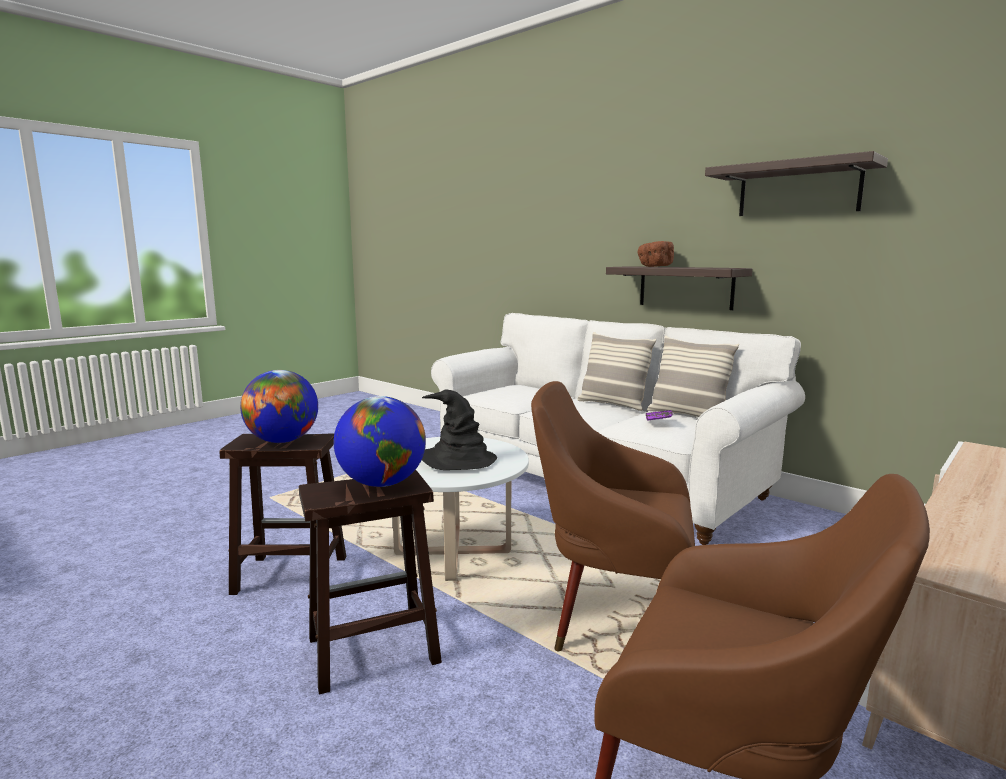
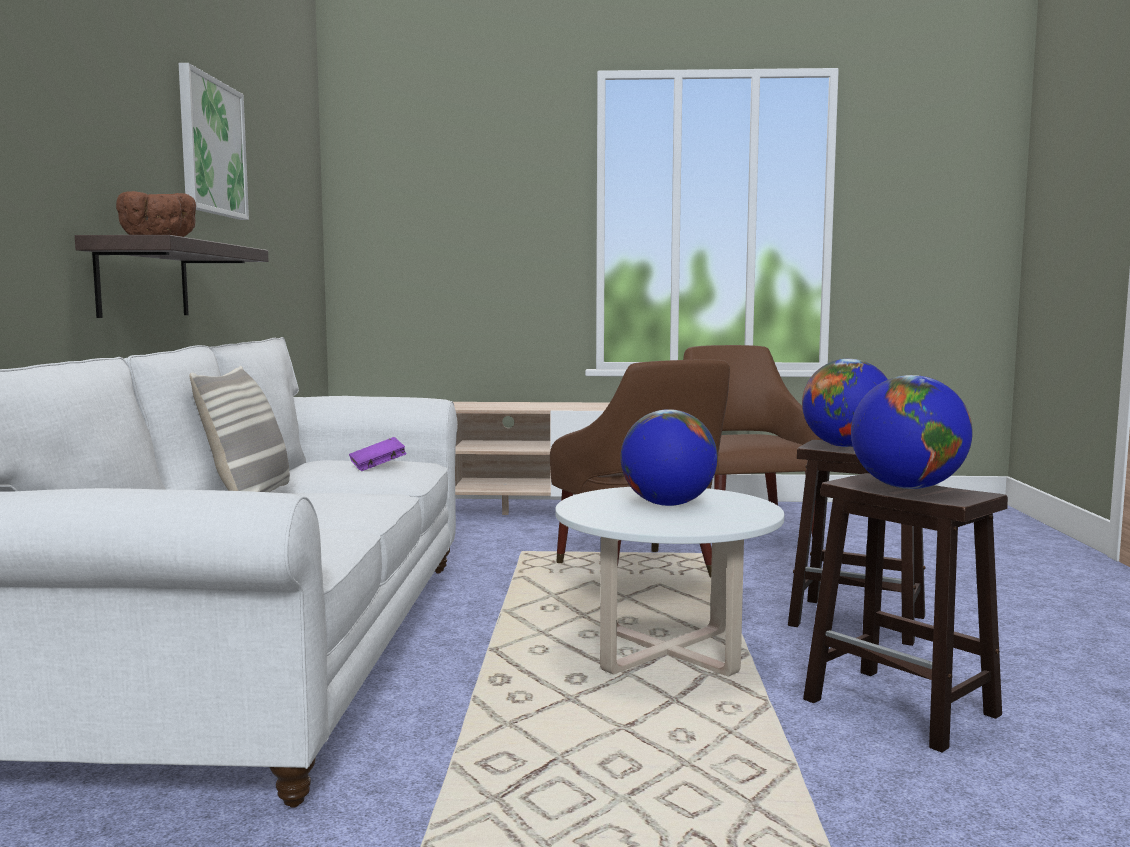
camera: 130 degrees left, 5 degrees down
(456, 459) = (668, 504): black hat -> globe
(687, 415) = (300, 466): pillow -> none
(798, 190) = (211, 147): shelf -> picture

